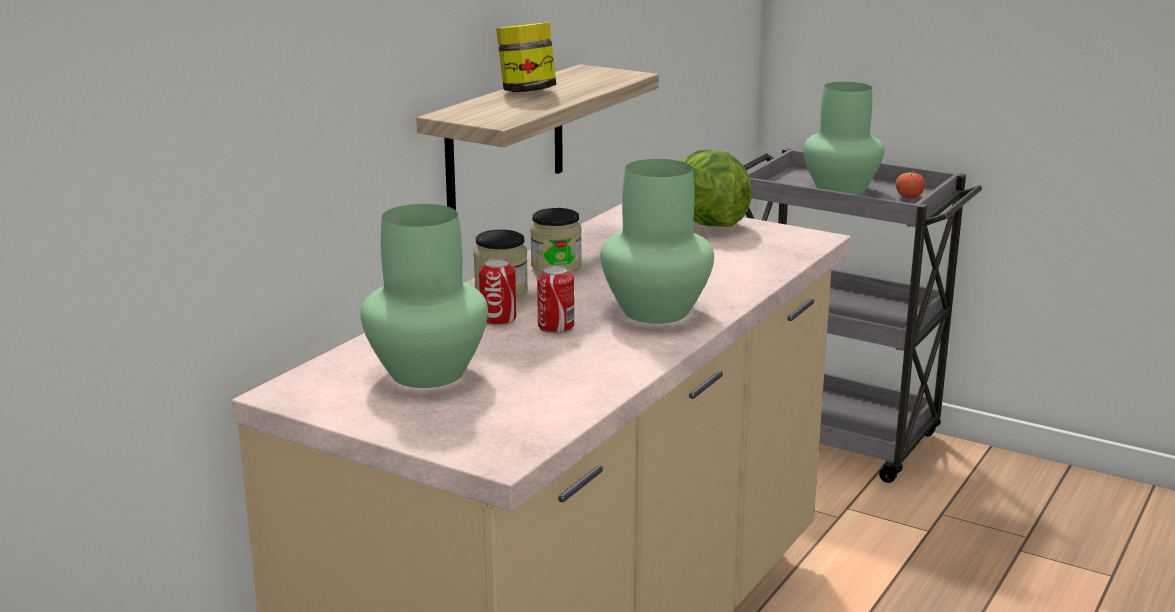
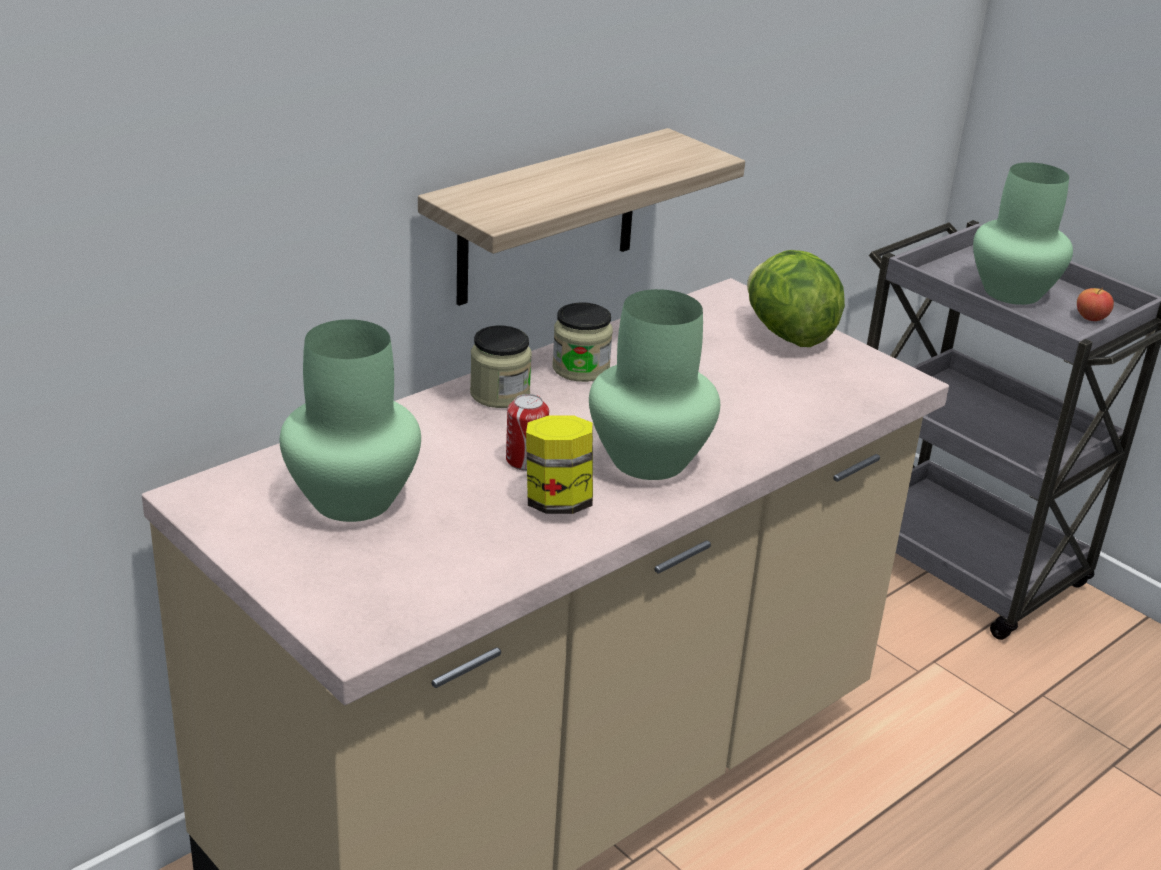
camera: 15 degrees right, 10 degrees up
(498, 319) = (471, 436): can -> none
(526, 91) = (569, 170): jar -> jar (557, 502)

